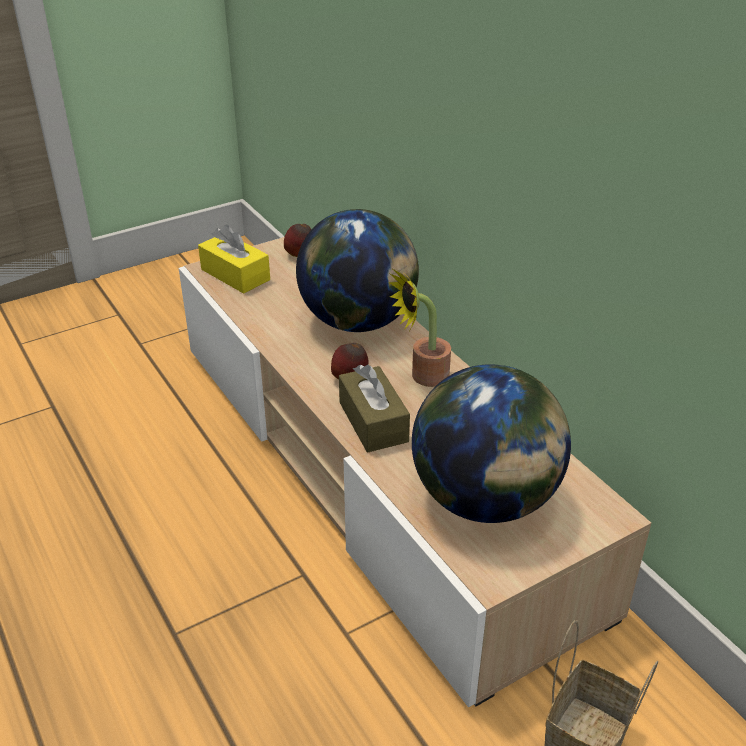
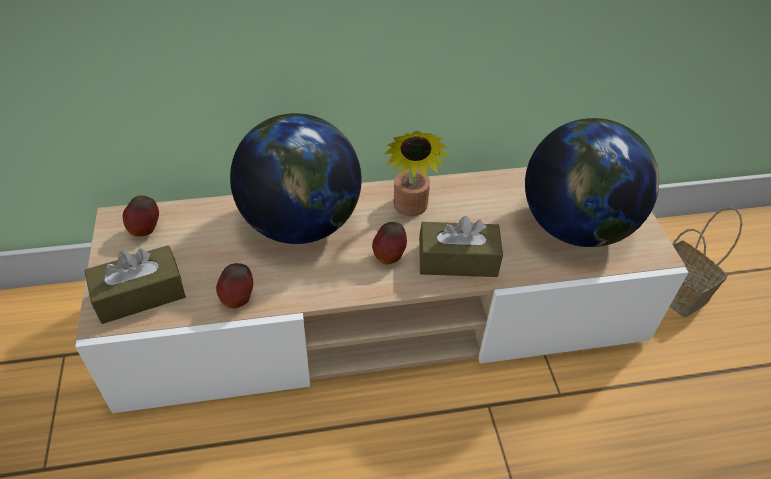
camera: 70 degrees left, 10 degrees up
(235, 275) = (140, 295): yellow tissue box -> brown tissue box
(254, 317) = (238, 300): none -> apple

